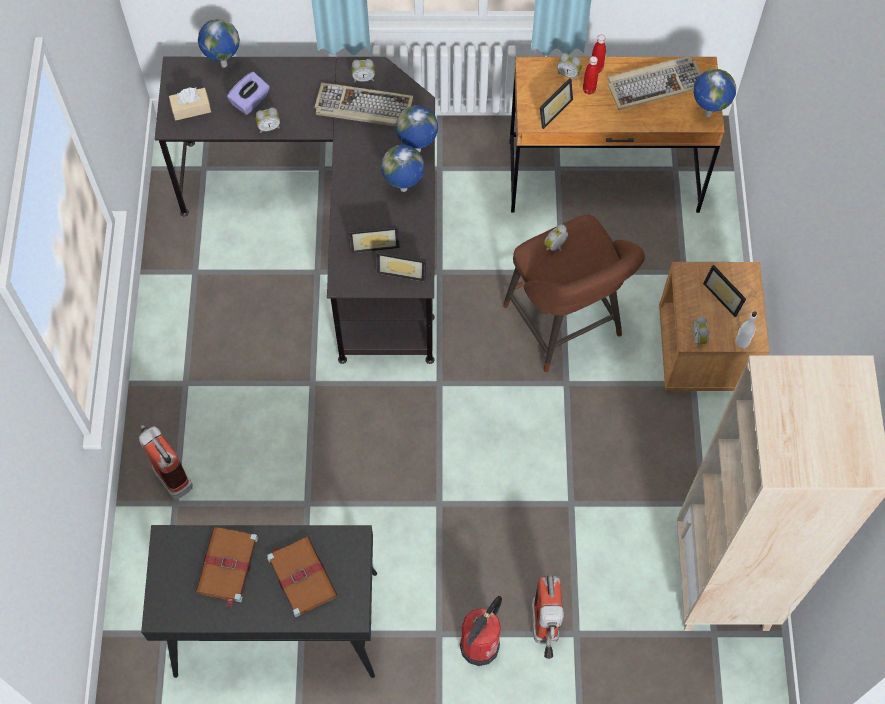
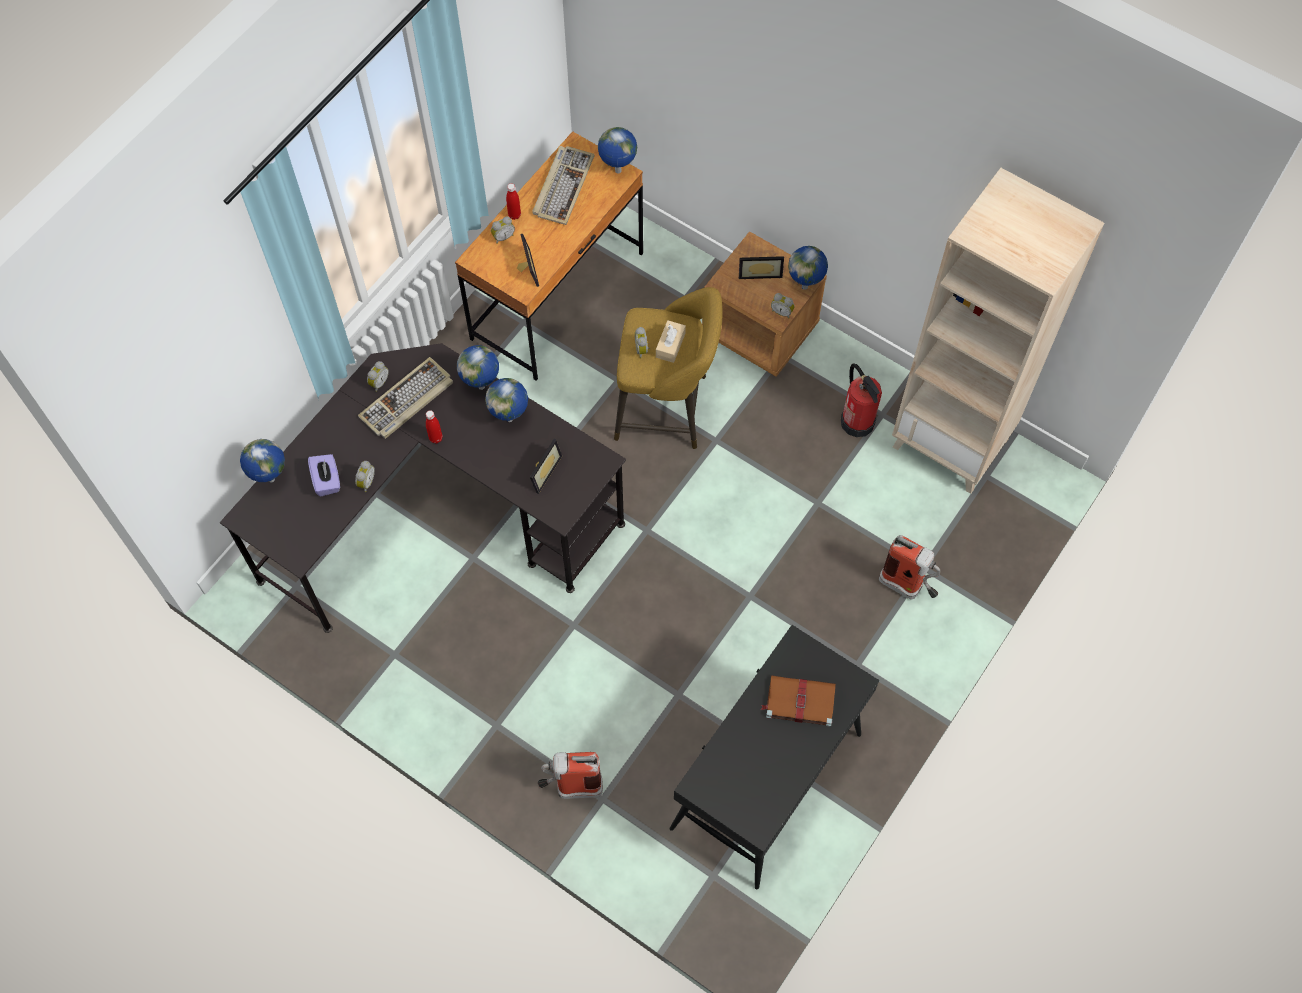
camera: 55 degrees left, 0 degrees up
(191, 108) = (294, 531): beige tissue box -> beige tissue box (670, 345)
(227, 566) = (752, 752): brown book -> none
(402, 269) = (583, 466): picture frame -> none
(480, 645) = (887, 641): fire extinguisher -> fire extinguisher (857, 421)
(565, 326) = (667, 408): brown stool -> yellow stool
(589, 90) = (529, 233): red bottle -> red bottle (436, 438)
(742, 341) = (805, 287): white bottle -> globe

